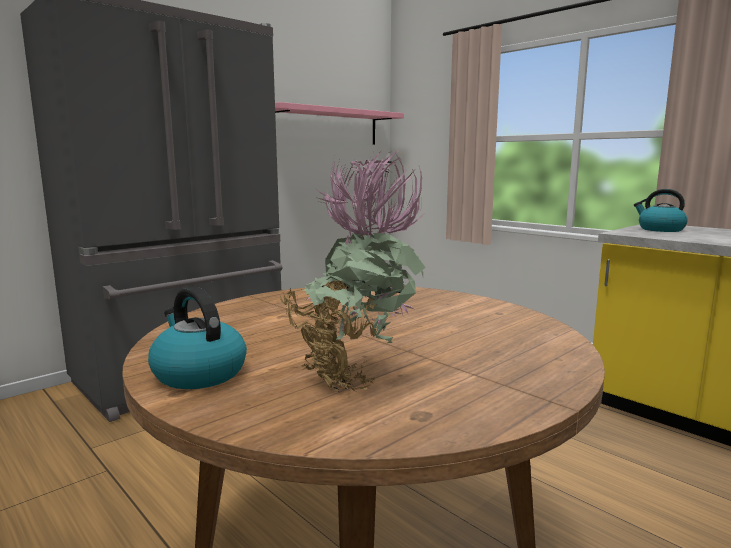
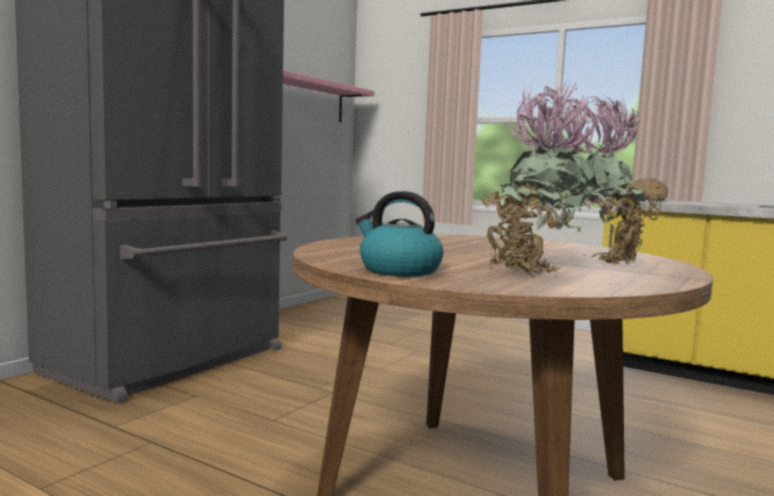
camera: 15 degrees left, 5 degrees down
(475, 355) = (599, 262): none -> potted plant
(660, 229) = (647, 199): kettle -> bread

